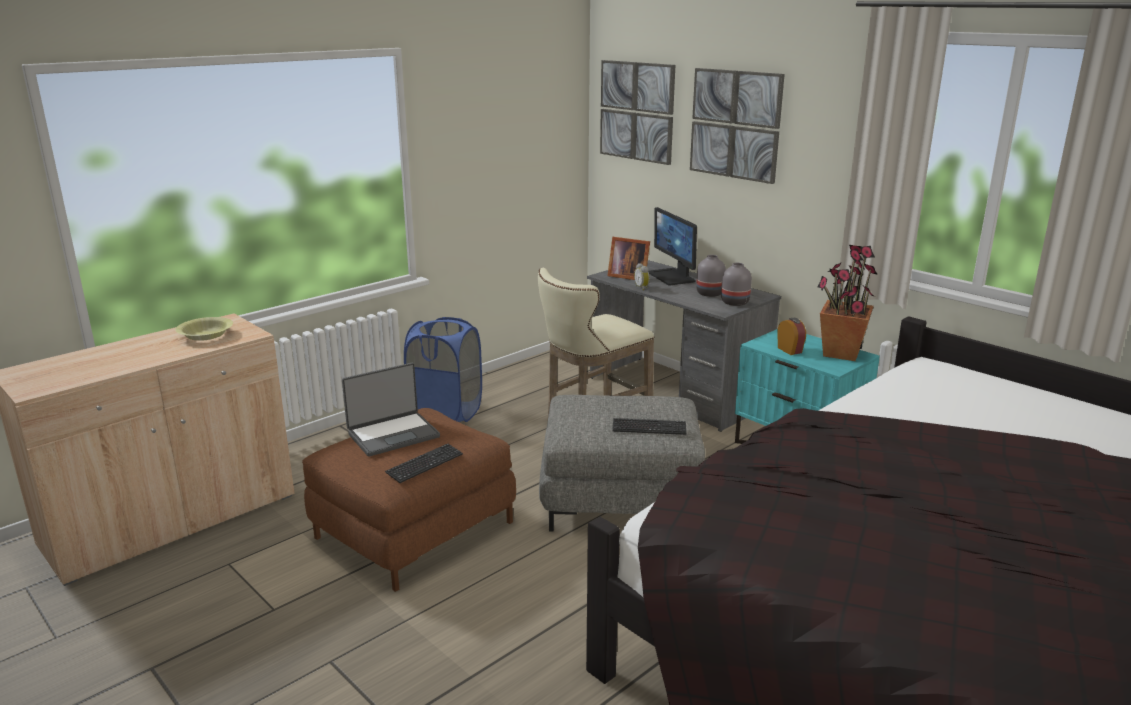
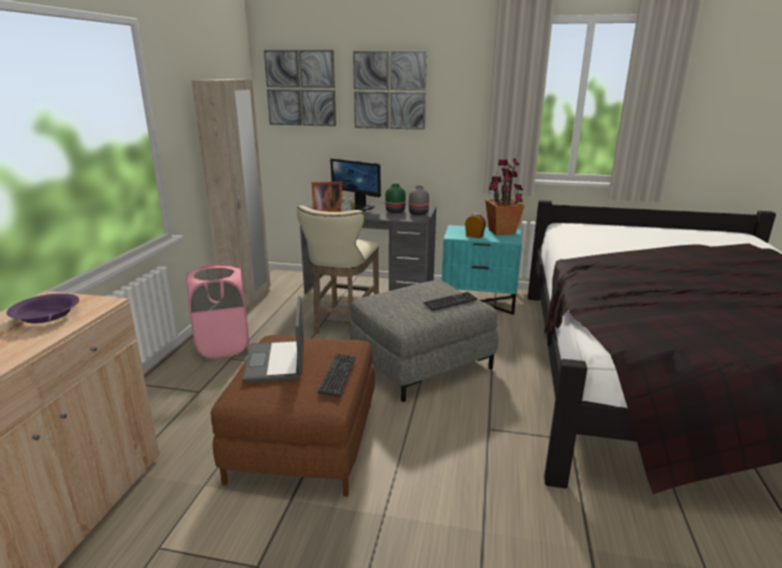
camera: 35 degrees left, 0 degrees up
(205, 335) = (46, 316): yellow bowl -> purple bowl
(393, 434) = (277, 362): laptop -> laptop turned 150 degrees clockwise
(446, 413) = (223, 346): blue laundry basket -> pink laundry basket
(520, 371) = (247, 302): none -> beige wardrobe
(709, 293) = (395, 211): grey vase -> green vase

